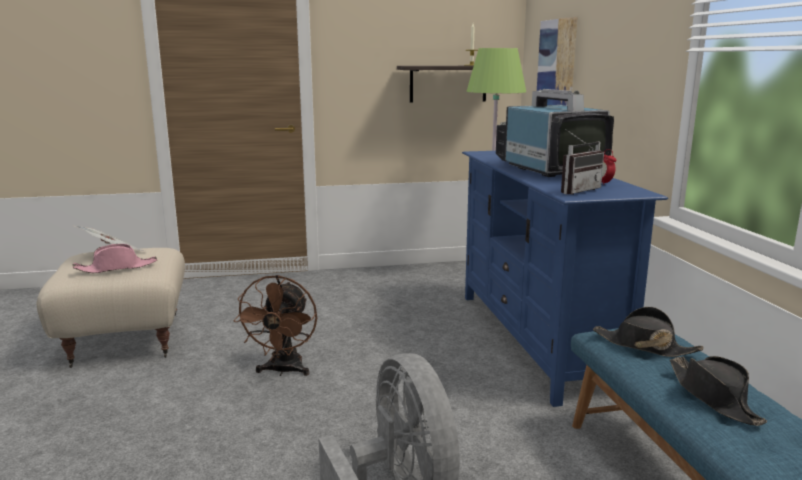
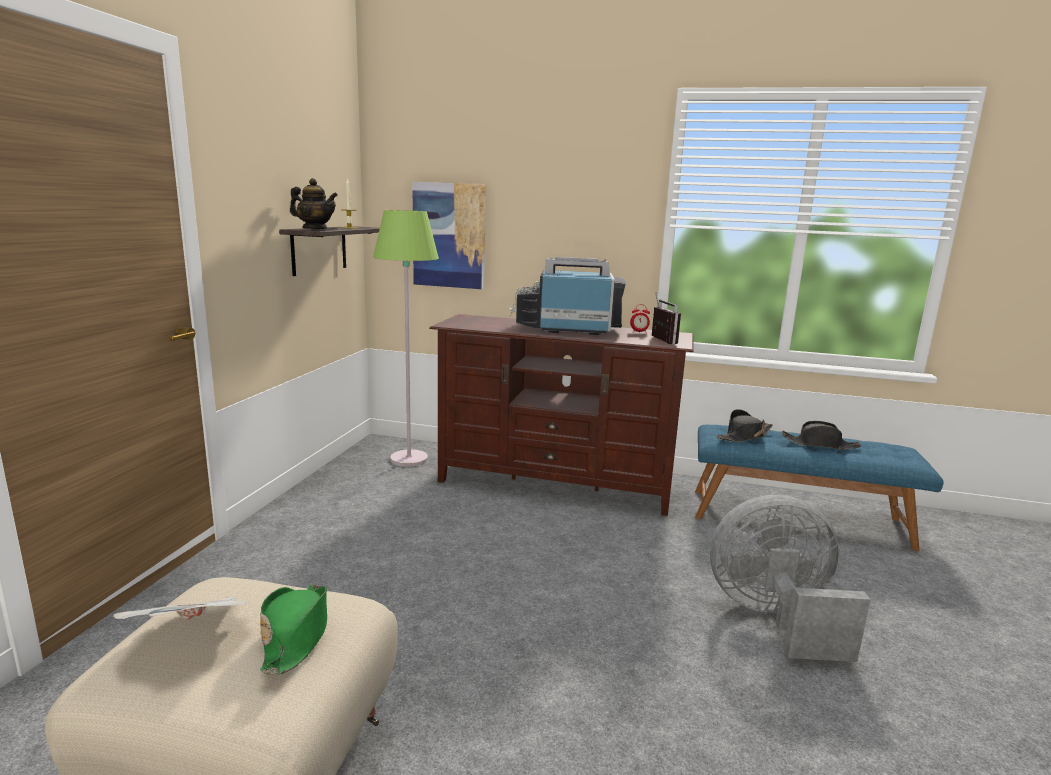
camera: 65 degrees left, 0 degrees up
(117, 268) = (297, 634): pink hat -> green hat
(283, 371) = (508, 626): brown fan -> none
(416, 65) = (315, 229): none -> teapot
(536, 340) = (555, 484): blue tv stand -> brown tv stand

